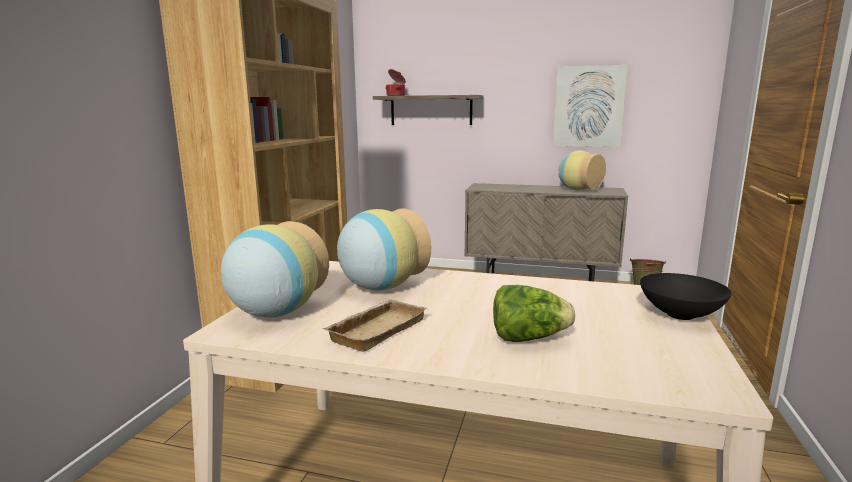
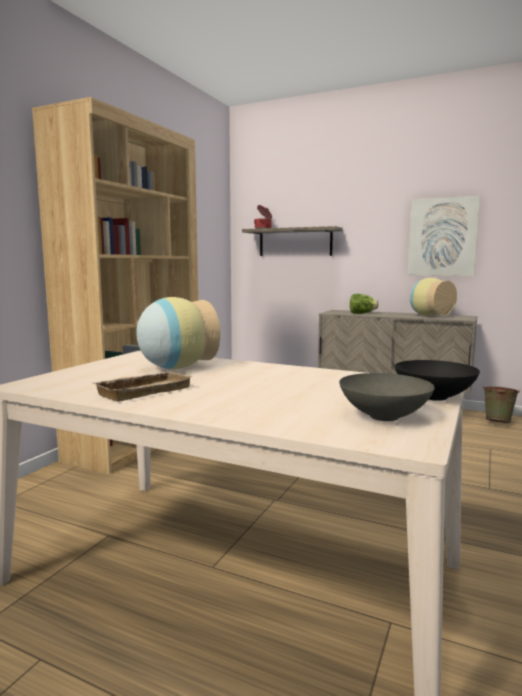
camera: 10 degrees right, 5 degrees down
(275, 312) = (73, 377): vase -> none
(528, 338) = (269, 403): lettuce -> lettuce (362, 313)
(657, 349) = (383, 416): none -> grey bowl

